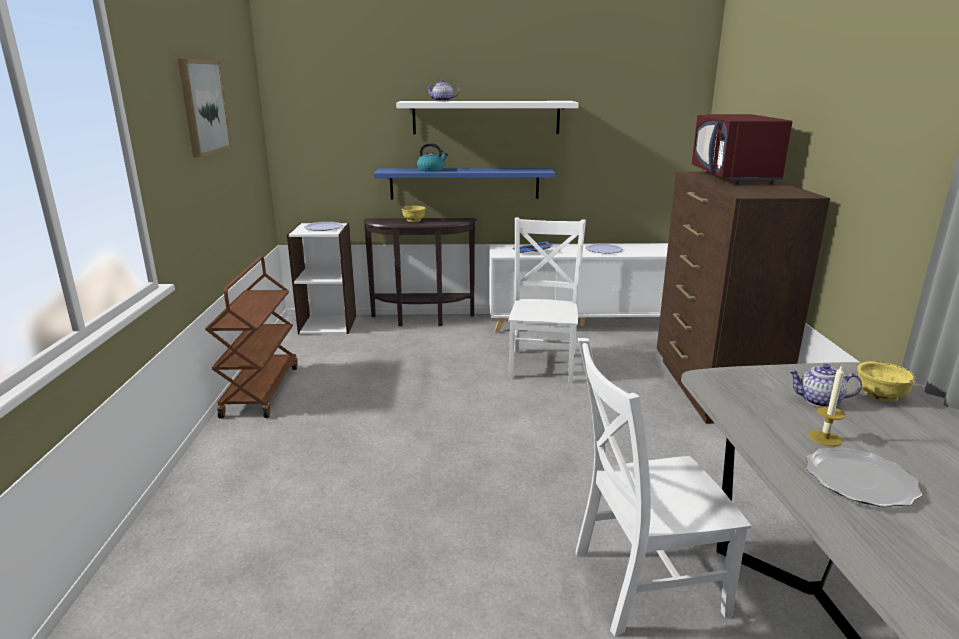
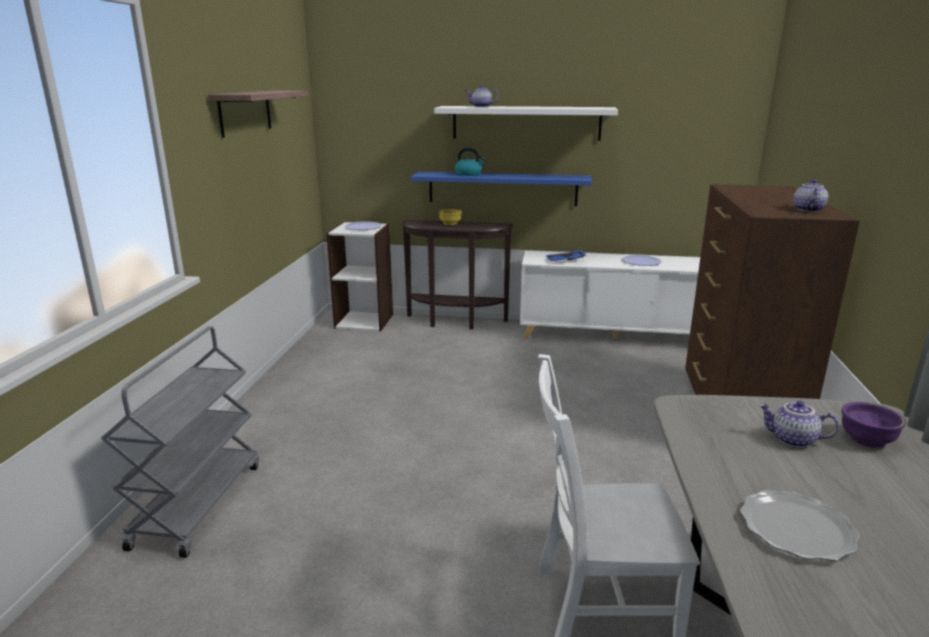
camera: 10 degrees right, 0 degrees up
(198, 529) = (198, 503): none -> grey cart
(203, 107) = (245, 112): picture -> shelf
(260, 390) = (286, 380): brown cart -> none
(543, 364) = (563, 375): white chair -> none
(734, 177) = (769, 192): red microwave -> none
(779, 190) = (807, 210): none -> teapot
(825, 438) = (779, 479): candle -> none
(881, 395) = (867, 440): yellow bowl -> purple bowl

